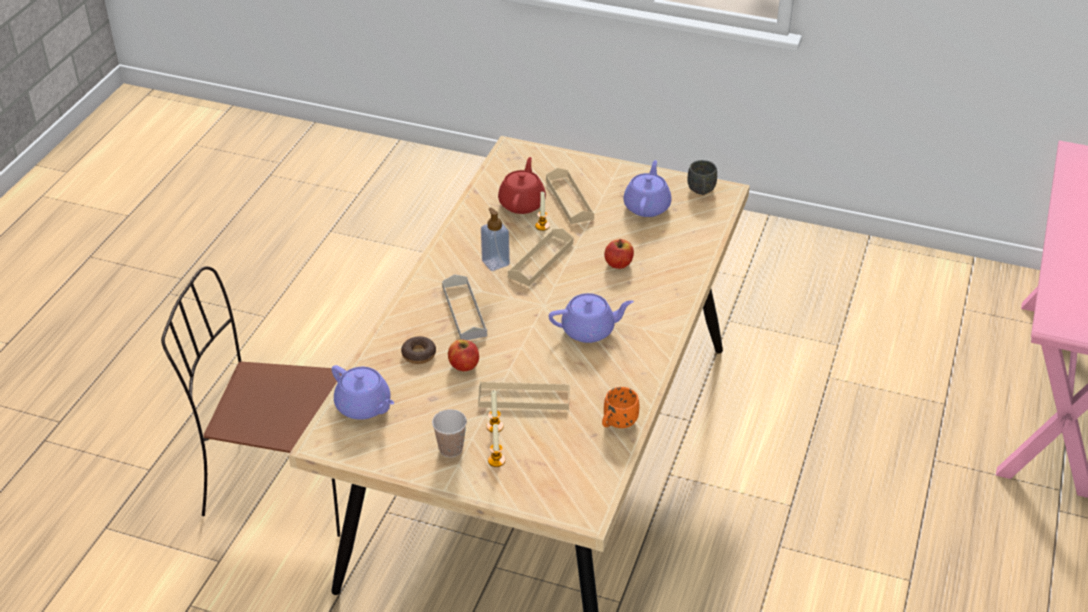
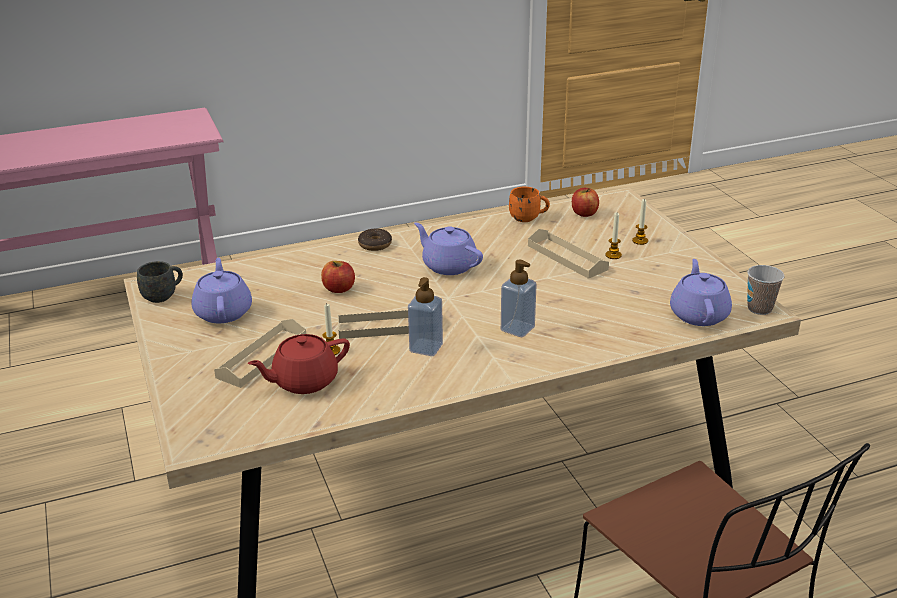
camera: 130 degrees left, 10 degrees down
(419, 354) = (604, 322): donut -> donut (375, 244)
(451, 449) = (663, 260): cup -> cup (759, 308)
(464, 311) = (517, 329): grey tray -> soap dispenser
(464, 365) = (578, 296): apple -> apple (584, 213)
(647, 206) = (223, 312): purple teapot -> purple teapot turned 105 degrees clockwise

